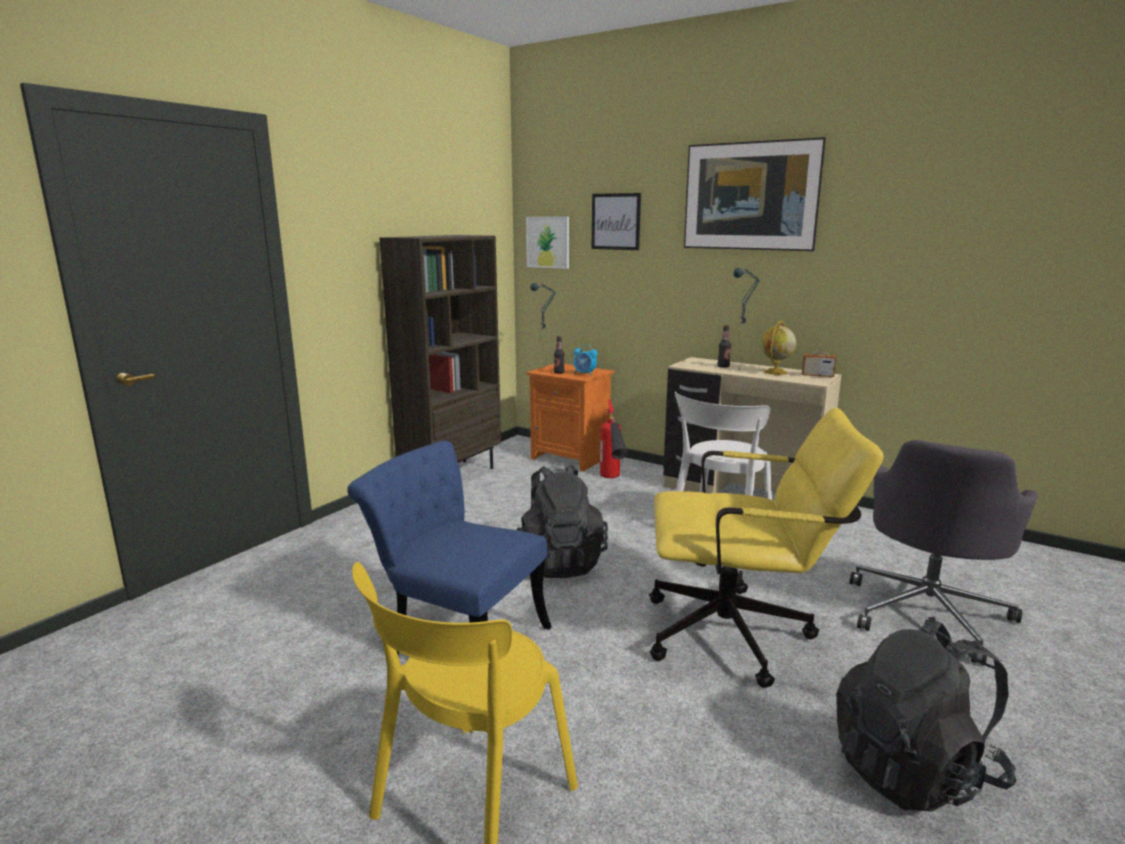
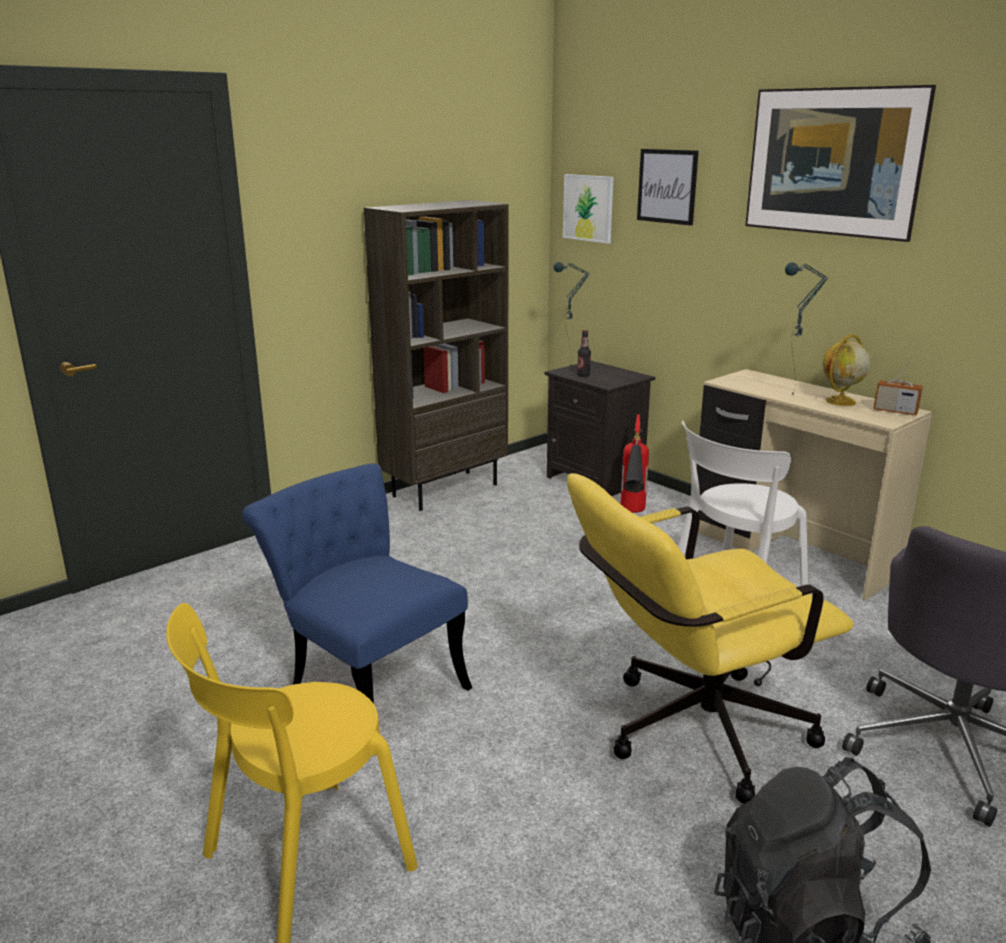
camera: 15 degrees right, 5 degrees up
(559, 562) = (518, 612): black backpack -> none
(571, 457) = (597, 480): orange nightstand -> black nightstand
(584, 374) = (613, 379): alarm clock -> none
(723, 366) = (776, 387): bottle -> none
(742, 635) = (690, 734): yellow office chair -> yellow office chair turned 135 degrees clockwise

